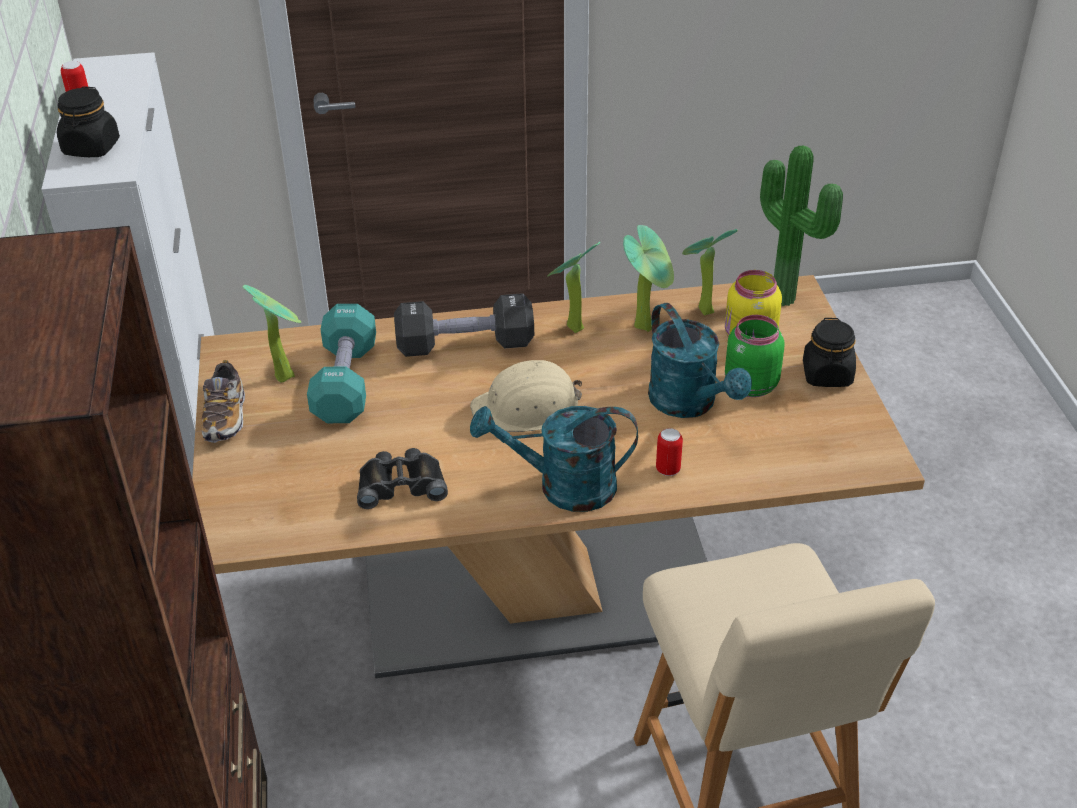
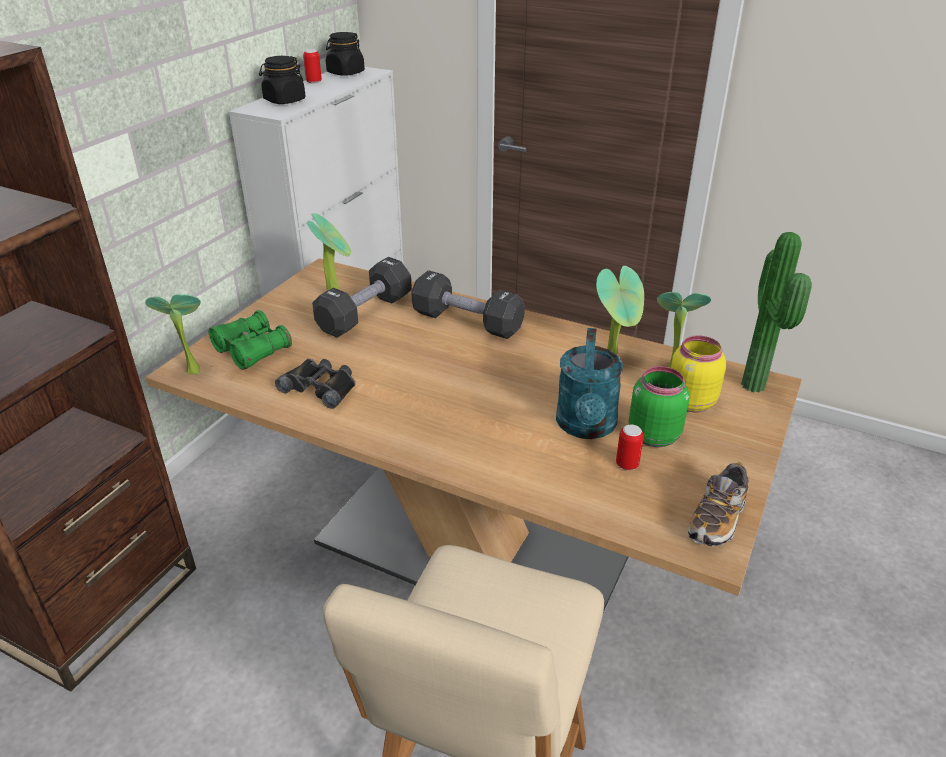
camera: 35 degrees right, 5 degrees down
(225, 417) = (274, 304): shoe -> shoe (717, 519)
(272, 480) = (252, 350): none -> green binoculars
(345, 382) = (365, 313): turquoise dumbbell -> black dumbbell
(527, 408) = (461, 377): beige hard hat -> none
(563, 487) = (422, 440): turquoise watering can -> none
(571, 328) = (553, 340): potted plant -> potted plant (191, 370)
(668, 469) = (514, 465): can -> can (627, 464)
(827, 375) = (733, 457): black jar -> black jar (345, 73)

